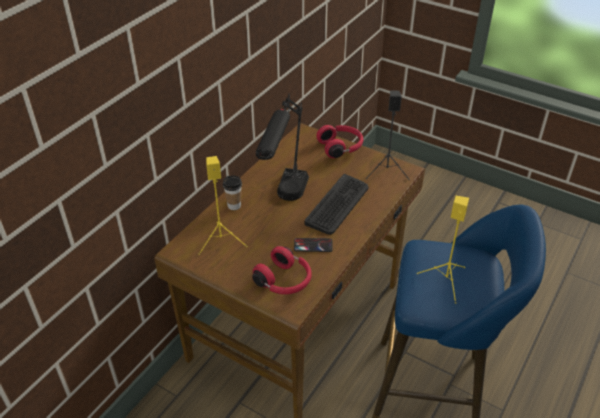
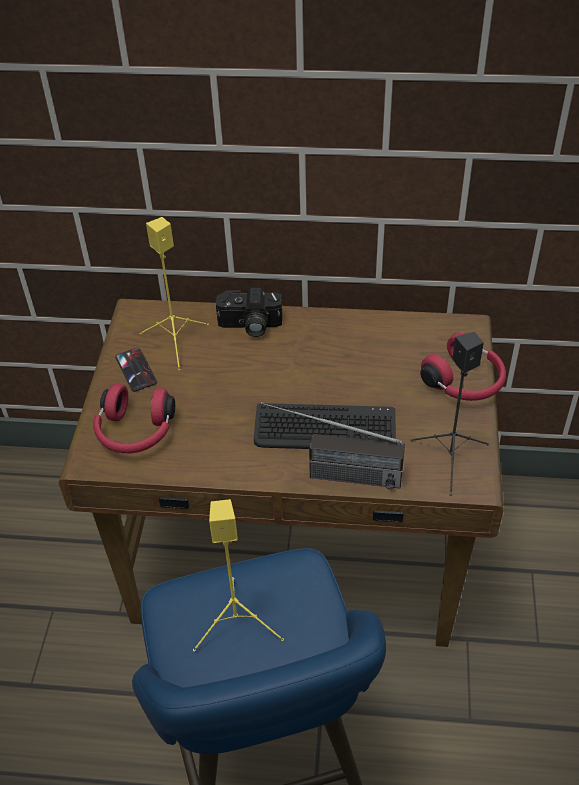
camera: 65 degrees right, 5 degrees up
(234, 205) = (249, 325): cup -> camera
(285, 205) = (286, 374): black table lamp -> none
(313, 245) = (221, 435): phone -> phone (136, 370)
(370, 213) = (331, 473): none -> radio

